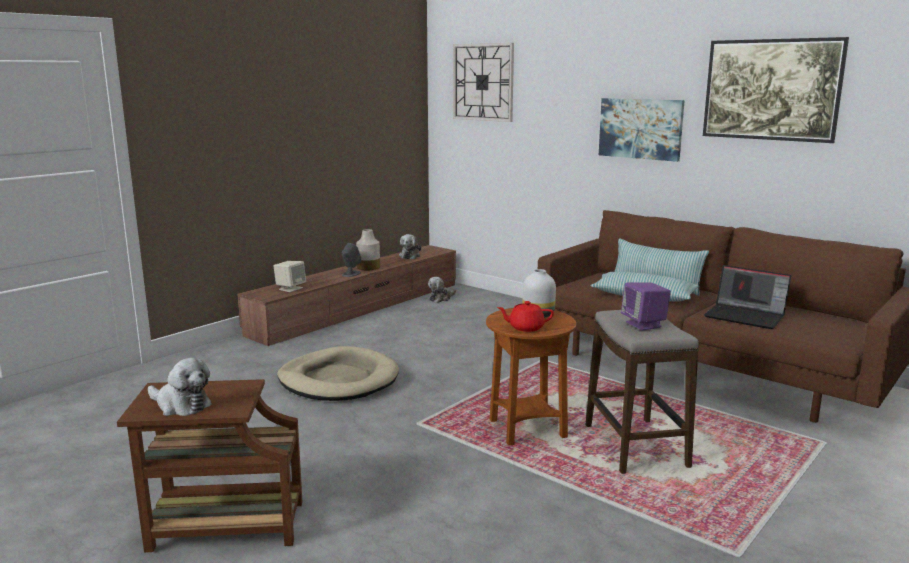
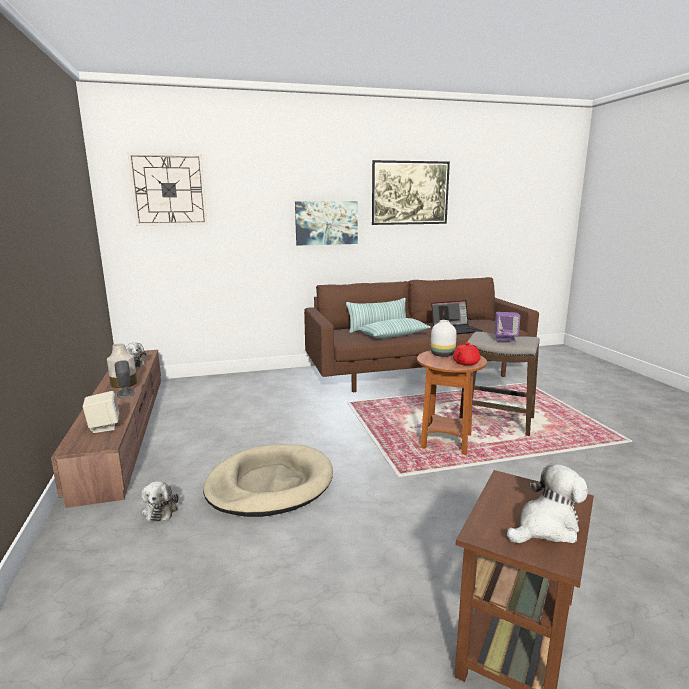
camera: 55 degrees left, 0 degrees up
(441, 298) = (177, 394): plush toy -> plush toy (161, 509)

